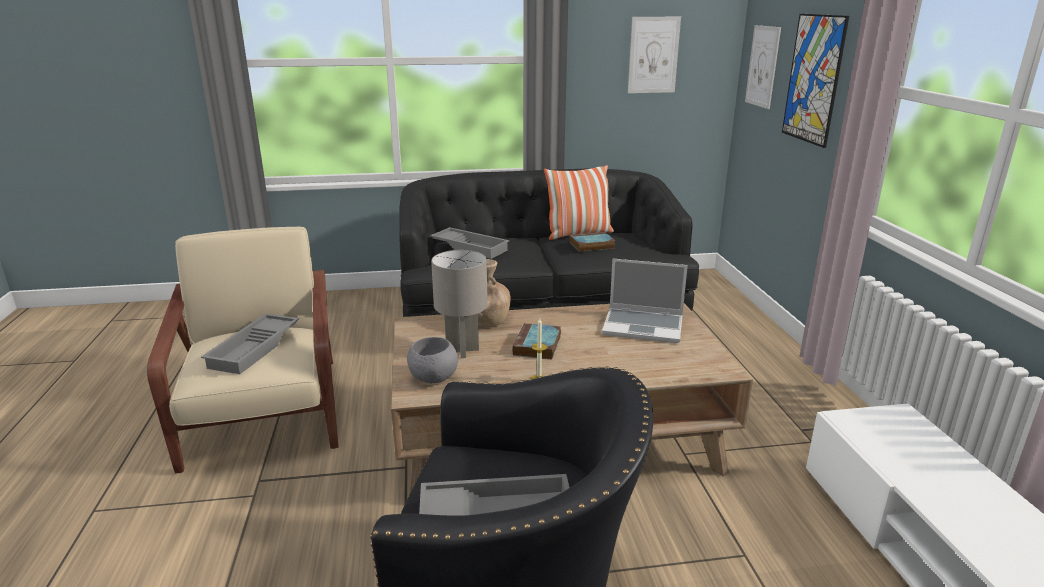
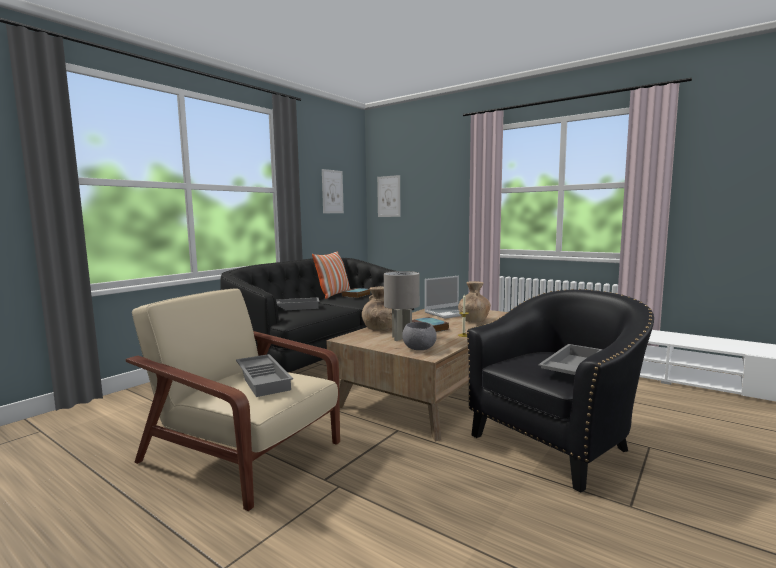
camera: 45 degrees left, 15 degrees down
(628, 357) = (473, 321): none -> brown vase
(813, 79) = (432, 195): picture -> none

